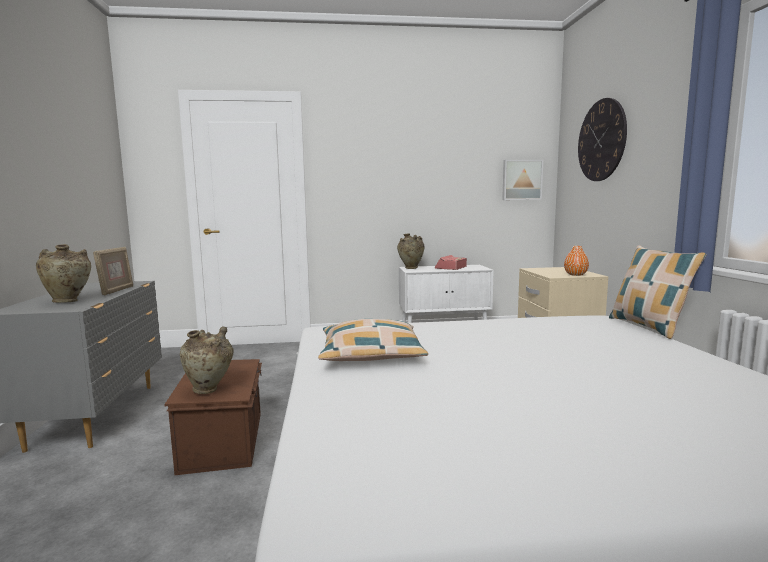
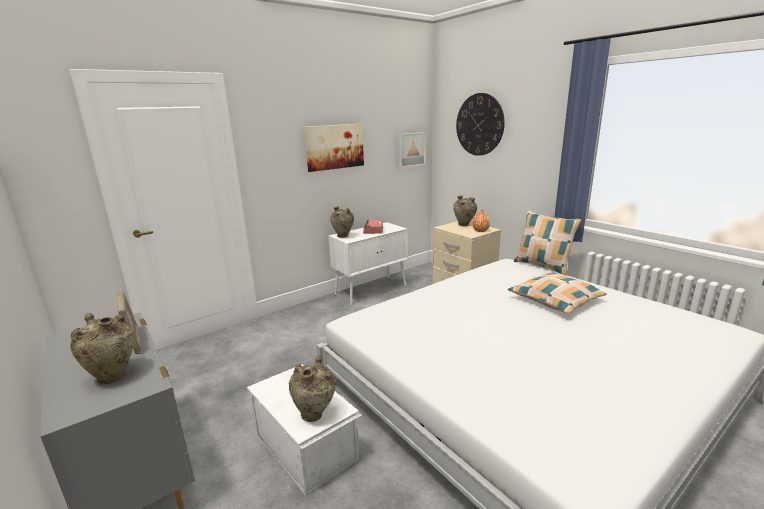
camera: 30 degrees left, 10 degrees up
(225, 440) = (307, 445): brown storage box -> white storage box
(371, 354) = (425, 340): pillow -> pillow (555, 300)
(415, 169) = (334, 147): none -> picture
(563, 270) = (464, 225): none -> beige vase

